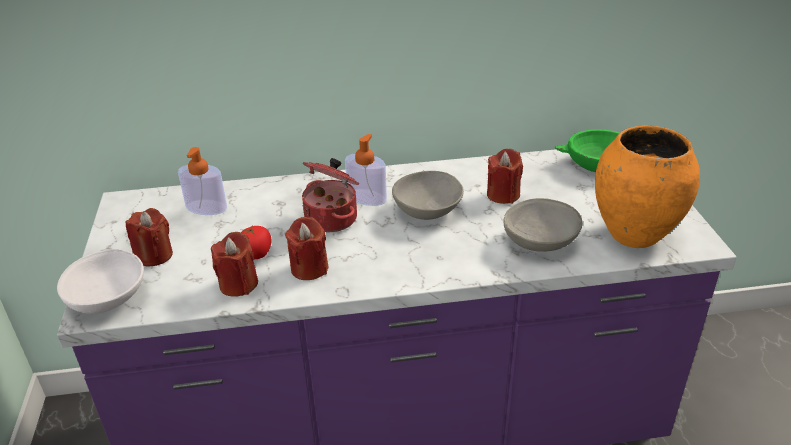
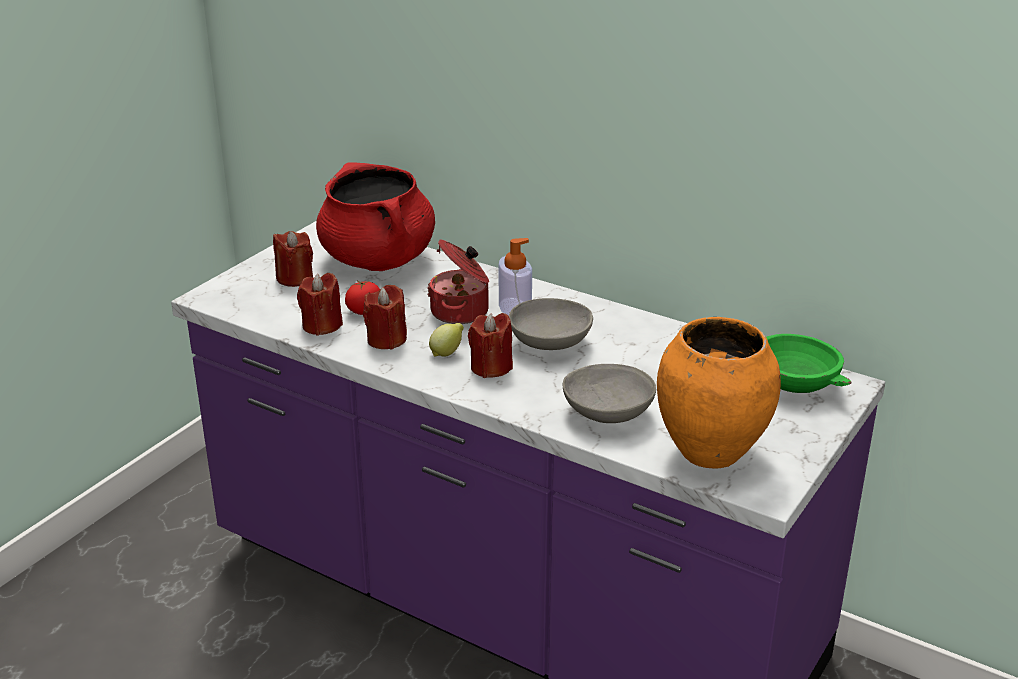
camera: 40 degrees right, 5 degrees down
(109, 299) = (228, 293): white bowl -> none
(206, 208) = (378, 260): soap dispenser -> red cooking pot
(370, 255) = (447, 353): none -> lemon
(503, 195) = (642, 362): red candle -> red candle (491, 367)

